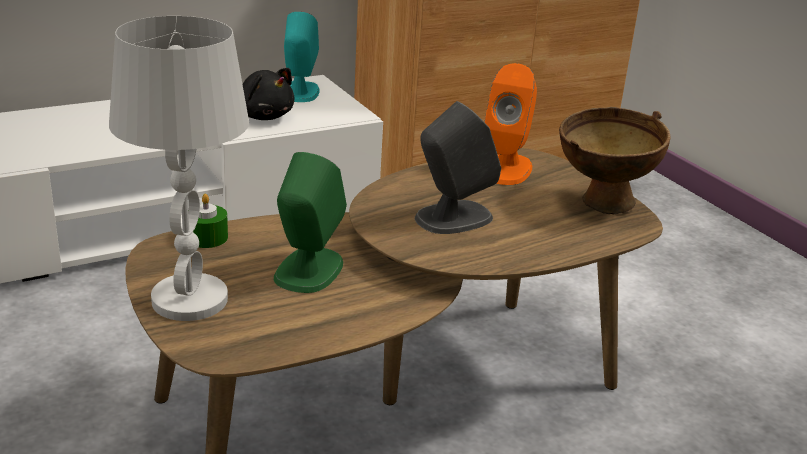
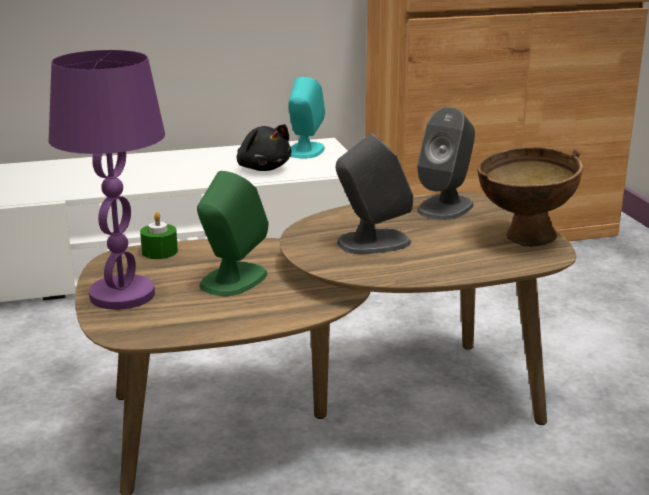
camera: 15 degrees right, 5 degrees down
(190, 300) = (122, 295): white table lamp -> purple table lamp
(505, 169) = (445, 207): orange speaker -> grey speaker

